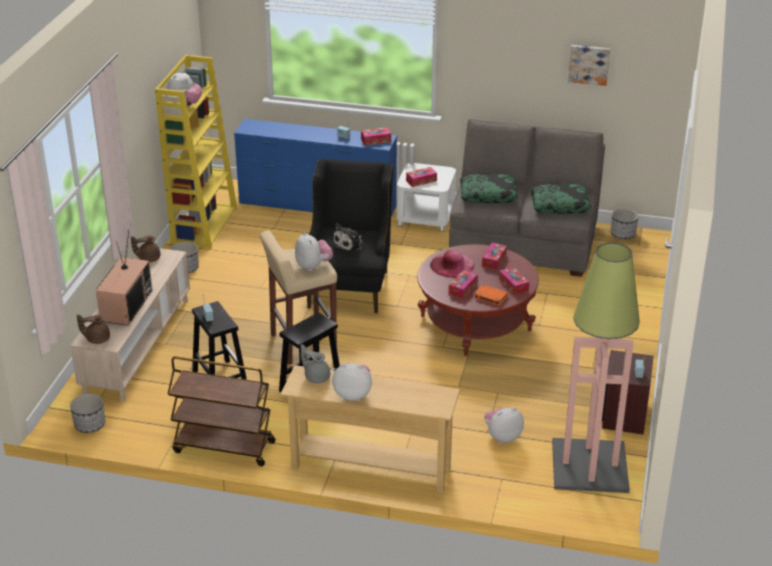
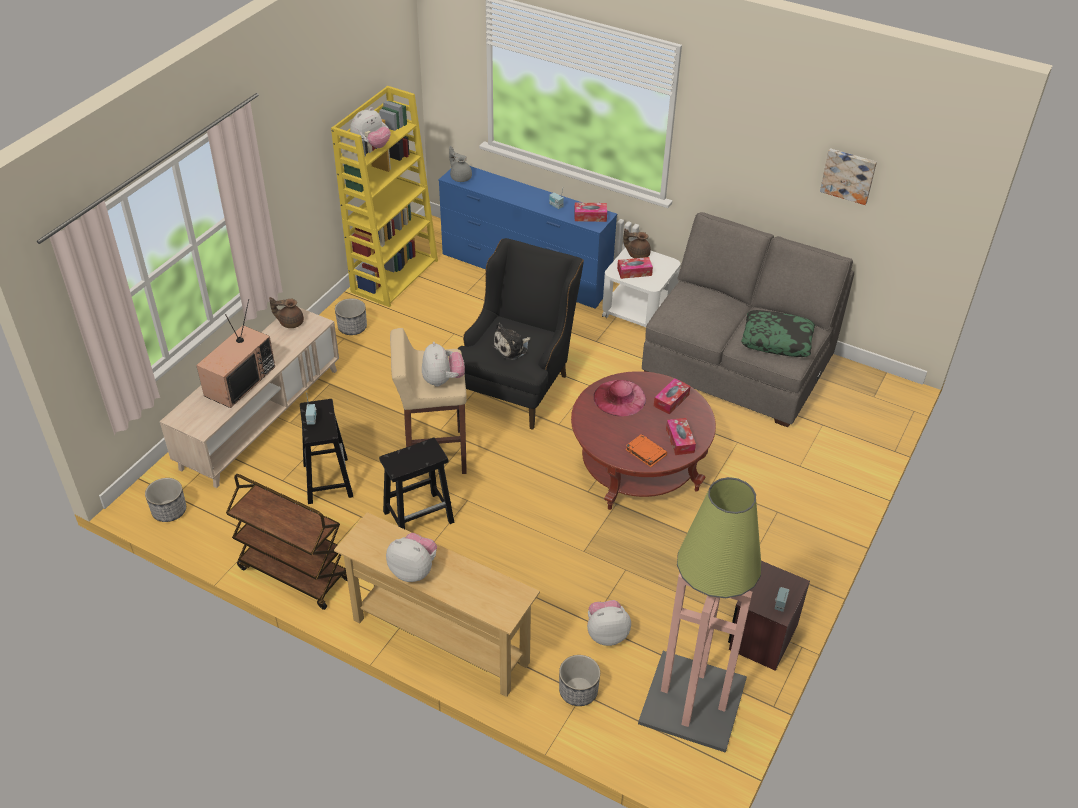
camera: 15 degrees right, 10 degrees up
(97, 339) = (190, 419): brown teapot -> brown teapot (637, 254)
(316, 377) = (383, 535): grey teapot -> grey teapot (460, 177)
(463, 288) = (618, 433): tissue box -> none
(488, 194) = (698, 309): pillow -> none
(623, 234) = (860, 377): planter -> planter (578, 691)

